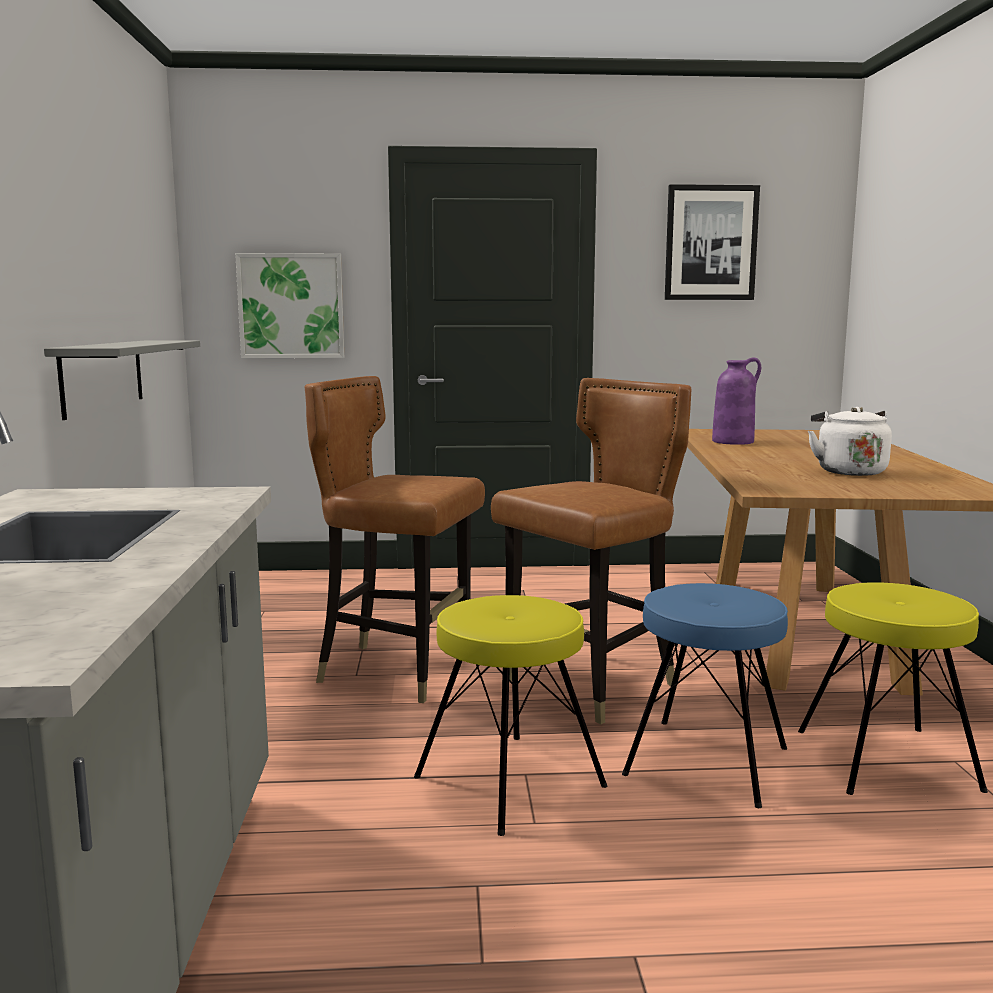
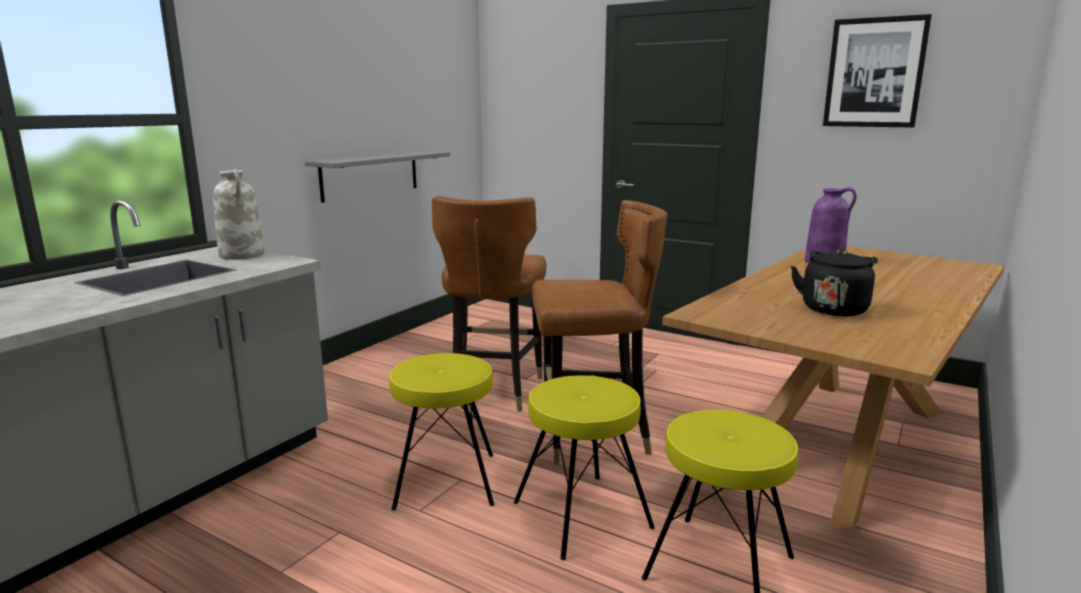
camera: 35 degrees right, 5 degrees up
(112, 495) = (242, 255): none -> white vase
(291, 306) = (541, 126): picture -> none
(398, 671) = (493, 390): brown chair -> brown chair turned 135 degrees counterclockwise
(708, 760) = (583, 514): blue stool -> yellow stool
(848, 471) = (834, 309): white kettle -> black kettle

